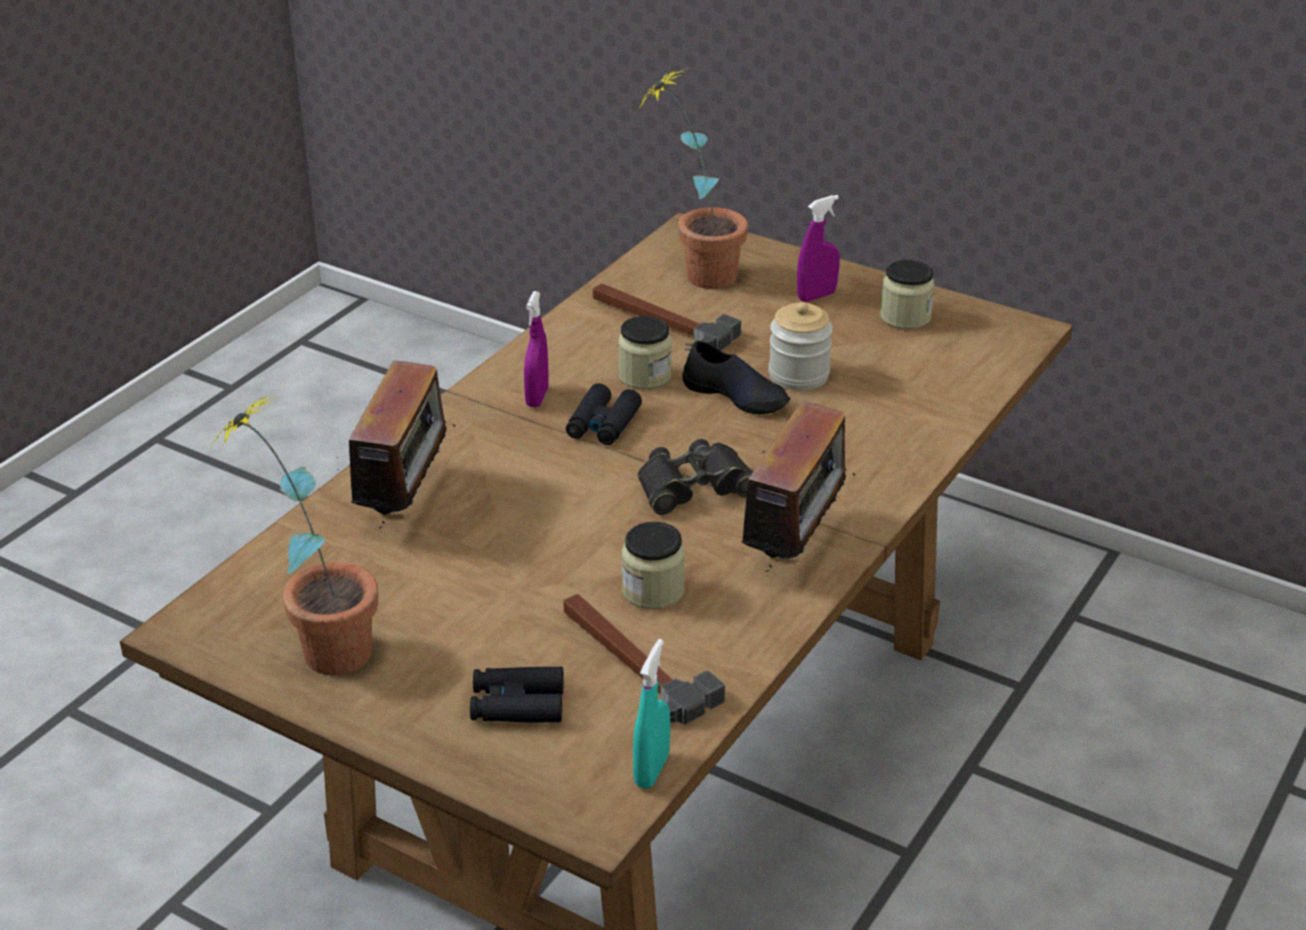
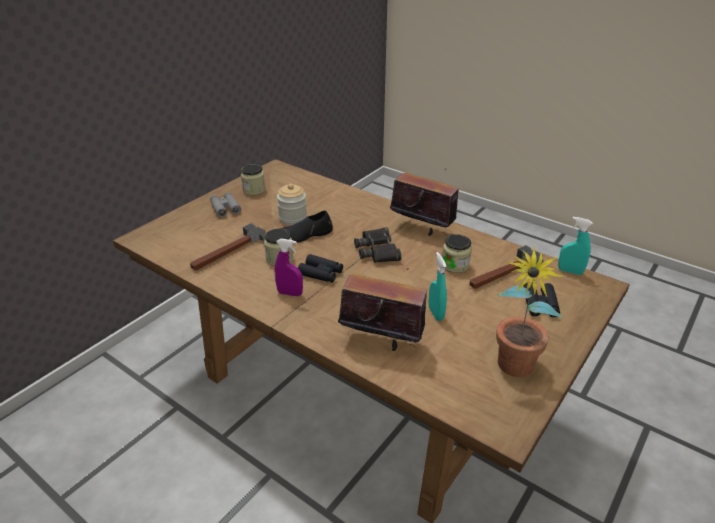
camera: 85 degrees left, 0 degrees up
(484, 561) = (436, 313): none -> turquoise spray bottle
(695, 274) = (185, 239): potted plant -> none
(736, 395) = (305, 235): black shoe -> black shoe turned 150 degrees counterclockwise
(816, 296) = (225, 208): purple spray bottle -> grey binoculars

